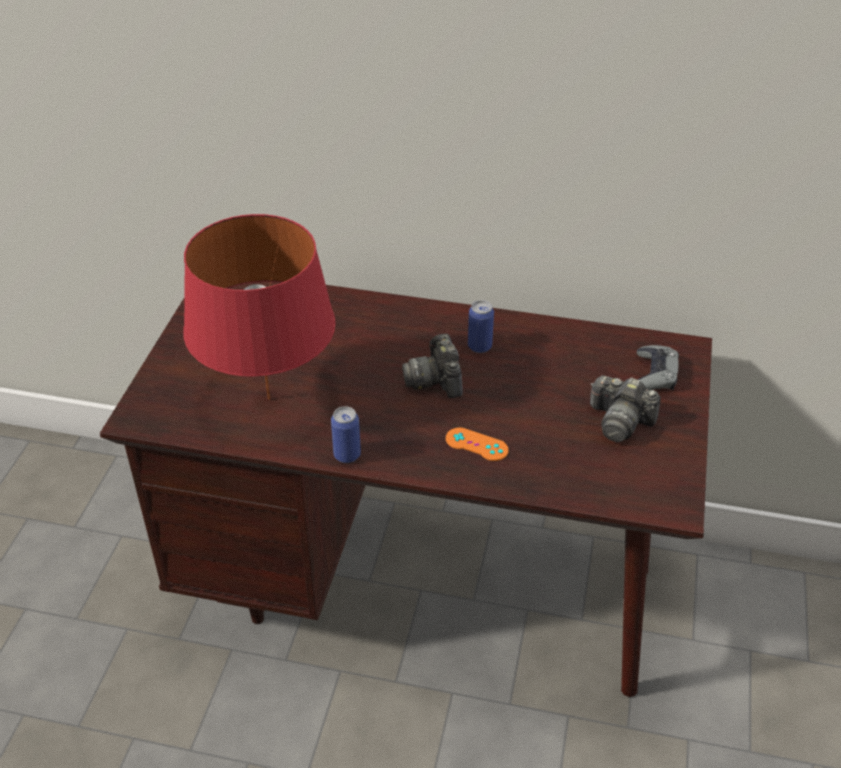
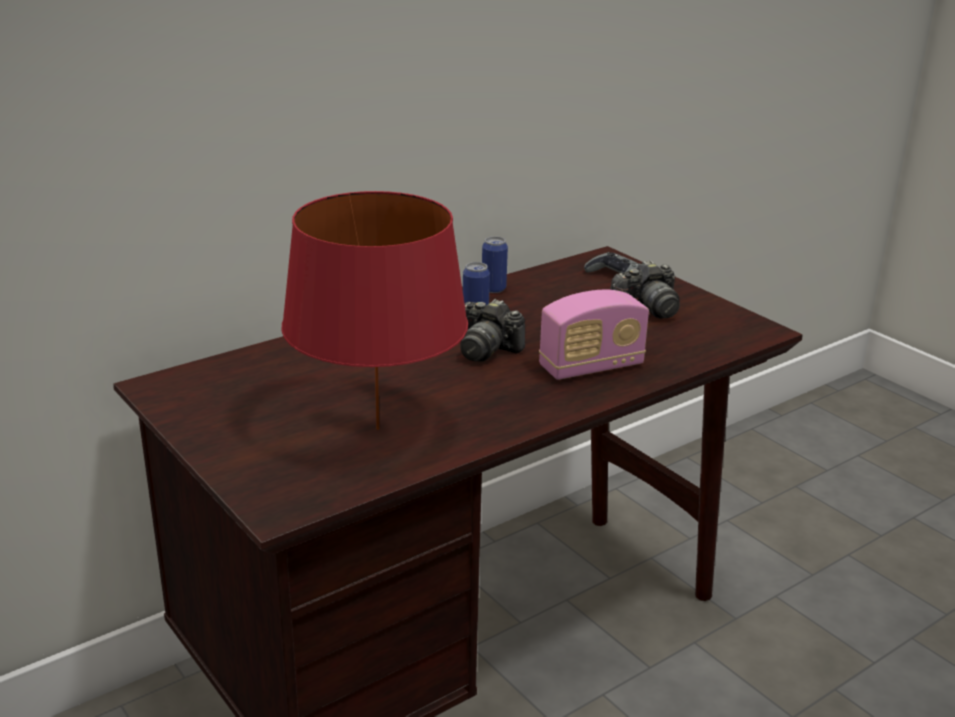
camera: 50 degrees left, 15 degrees down
(347, 455) = (517, 424): can -> can (493, 289)
(476, 444) = (591, 367): orange game controller -> radio

